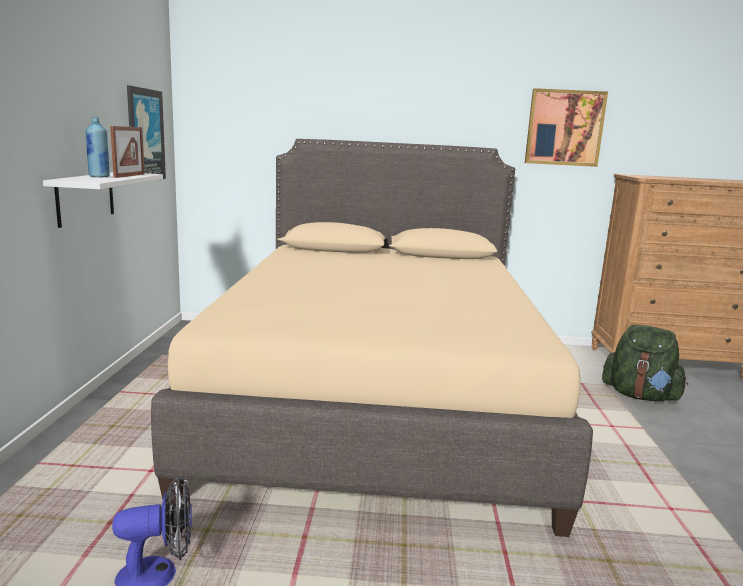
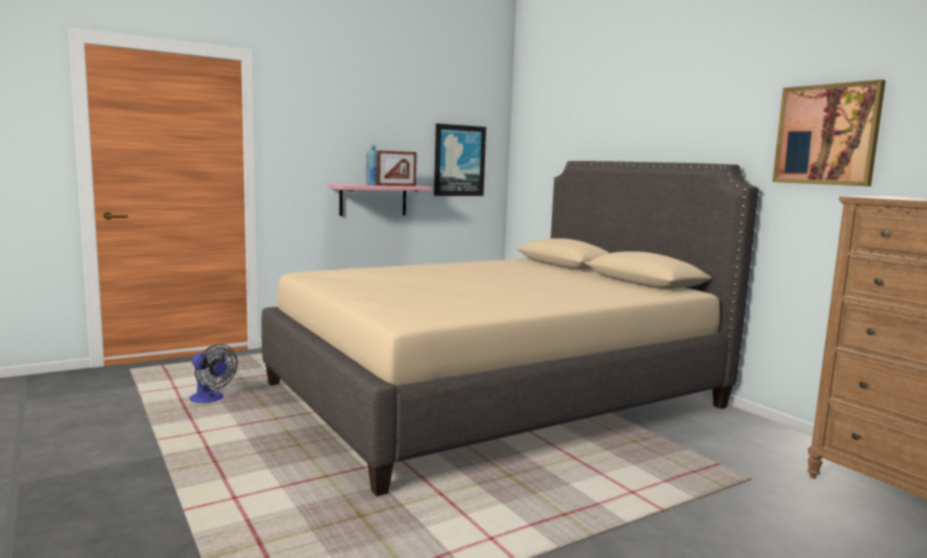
camera: 55 degrees right, 5 degrees down
(85, 198) = (373, 200): white shelf -> pink shelf
(640, 396) = (764, 501): green backpack -> none

